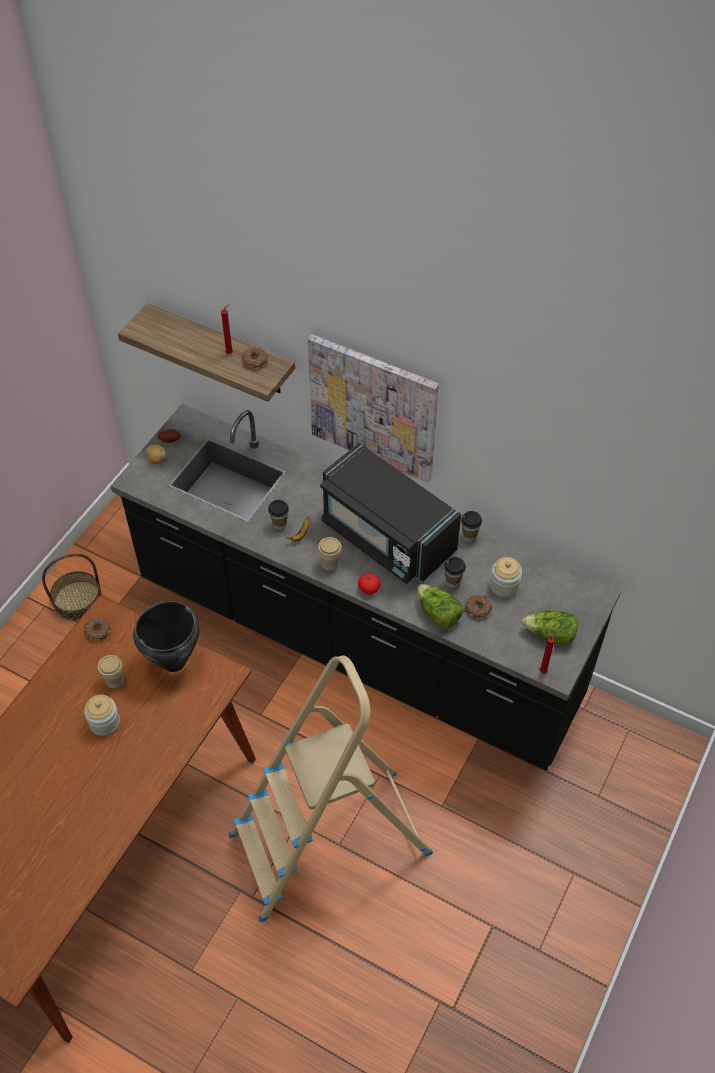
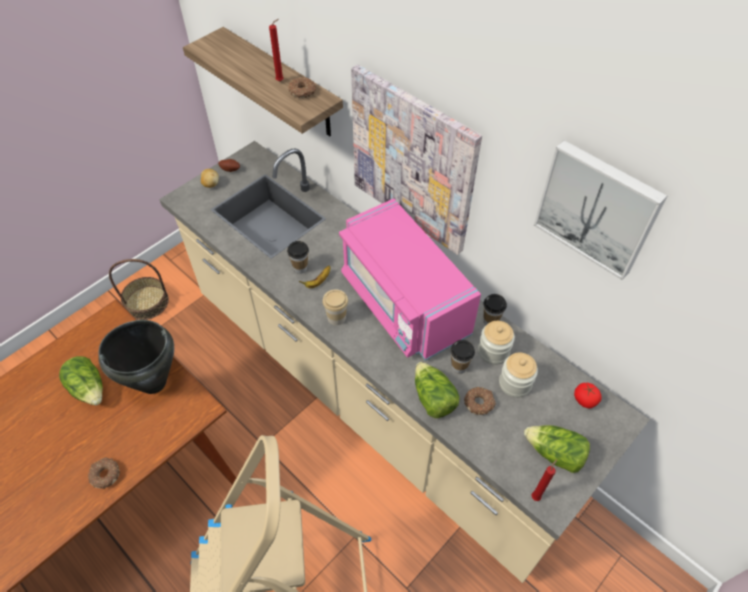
camera: 15 degrees right, 0 degrees up
(97, 631) = (96, 334): donut -> donut (105, 474)
(105, 722) = (59, 431): jar -> jar (493, 351)
(114, 680) = (89, 388): cup -> lettuce
(357, 640) = (374, 395): black counter -> beige counter
(368, 589) = (367, 353): tomato -> tomato (584, 400)
(386, 536) = (403, 302): black microwave -> pink microwave
(543, 428) = (597, 208): none -> picture

